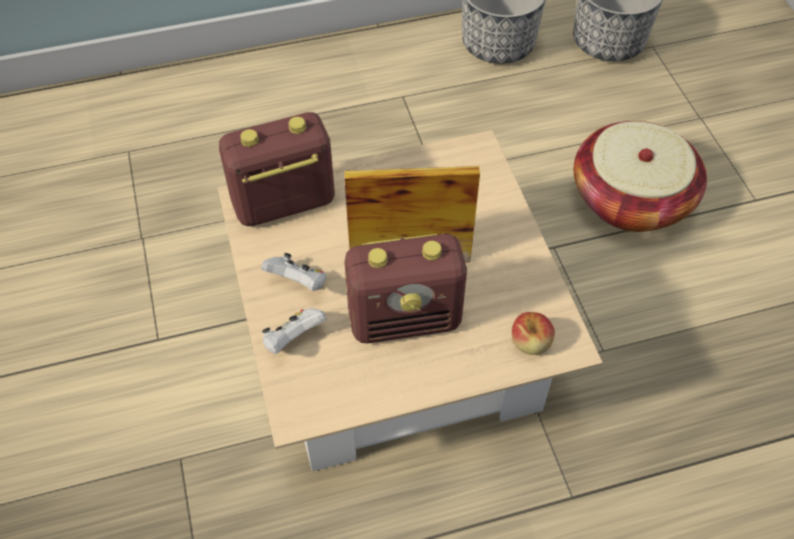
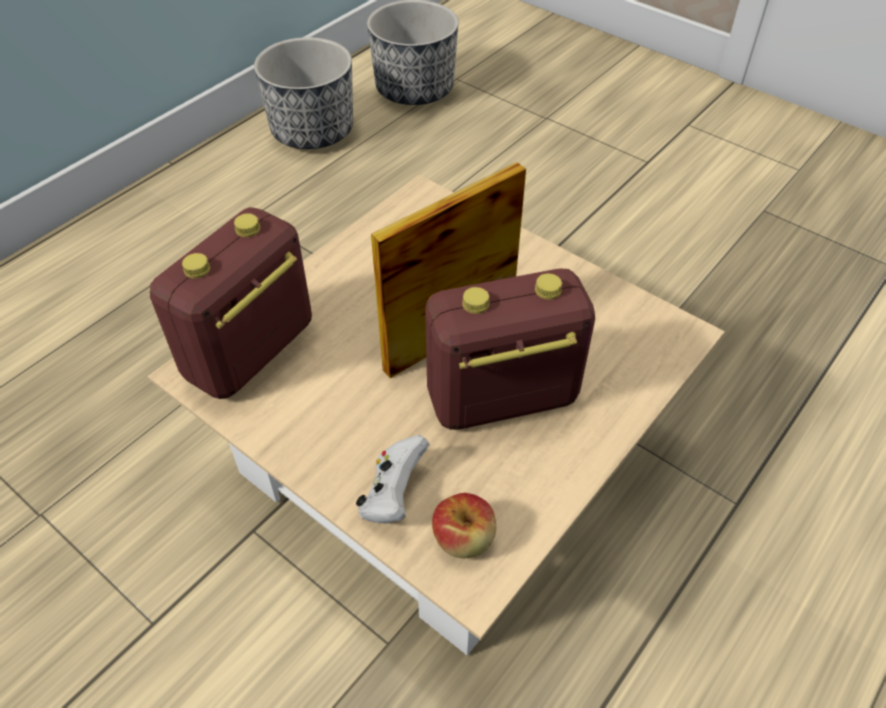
camera: 35 degrees left, 5 degrees down
(298, 283) = (343, 428): white game controller -> none
(406, 319) = (500, 399): radio -> radio turned 150 degrees counterclockwise
(530, 343) = (645, 351): apple -> apple (464, 539)
(630, 199) = (548, 209): basket -> none

